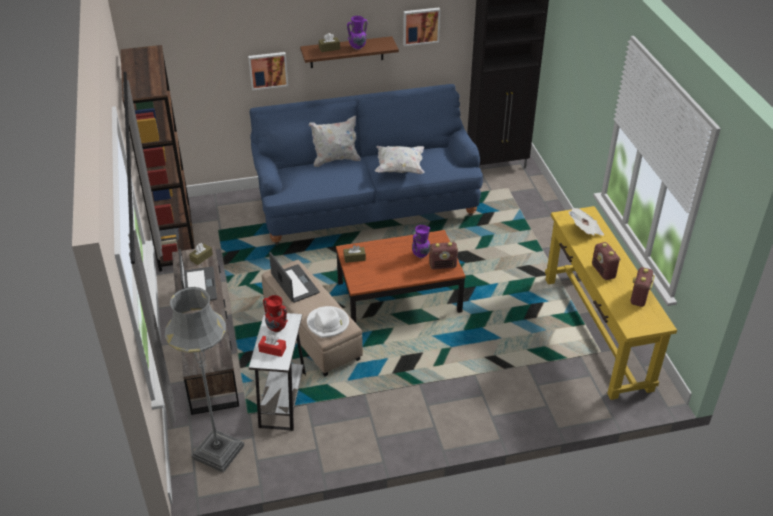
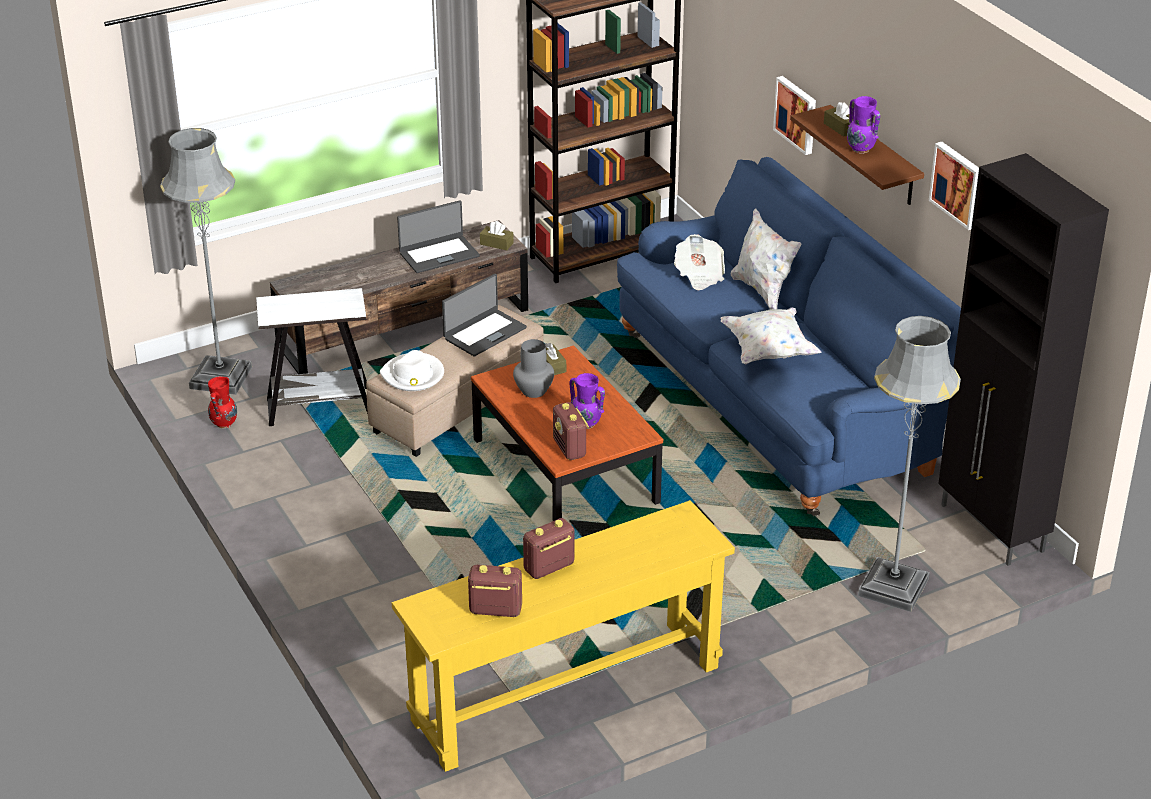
camera: 75 degrees right, 5 degrees down
(272, 350) = (291, 307): red tissue box -> none
(277, 328) = (331, 303): red vase -> red vase (223, 424)
(378, 269) = (534, 390): none -> grey vase
(533, 204) = (893, 587): none -> grey floor lamp
(585, 230) = (655, 541): newspaper -> newspaper (699, 275)

